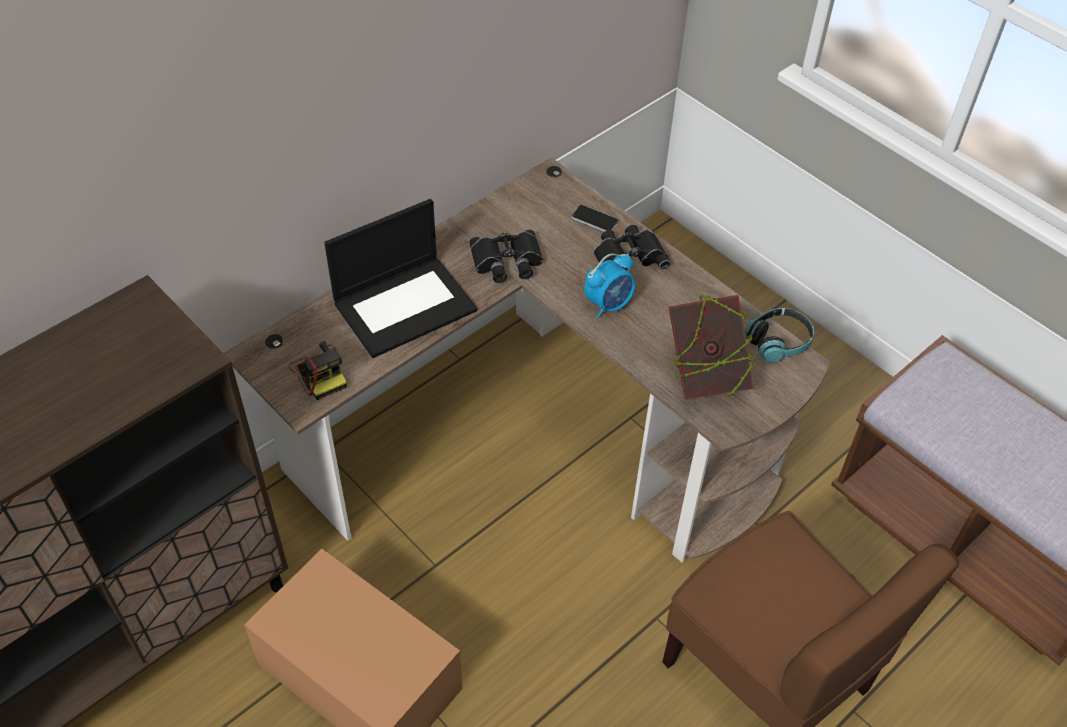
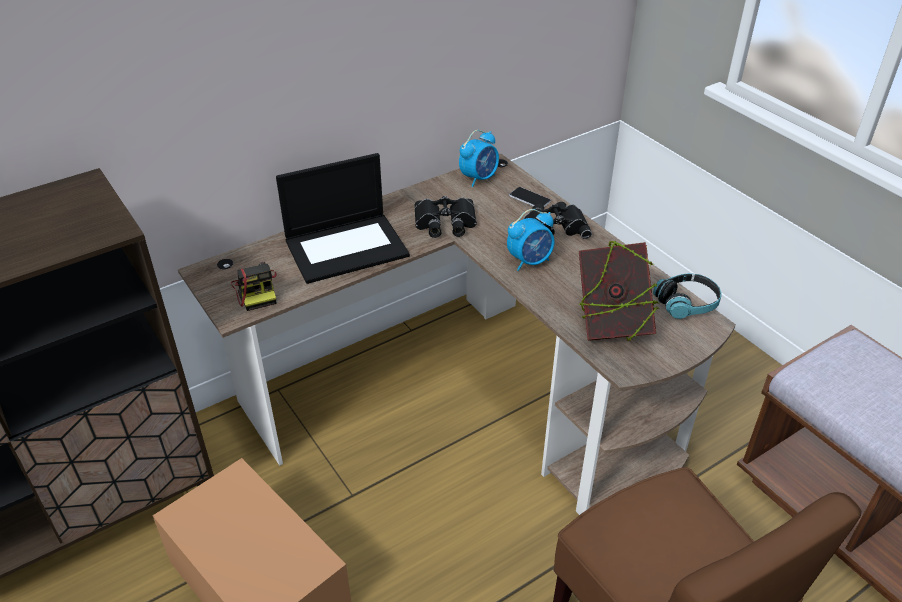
camera: 10 degrees right, 10 degrees down
(533, 195) = (479, 178): none -> alarm clock

